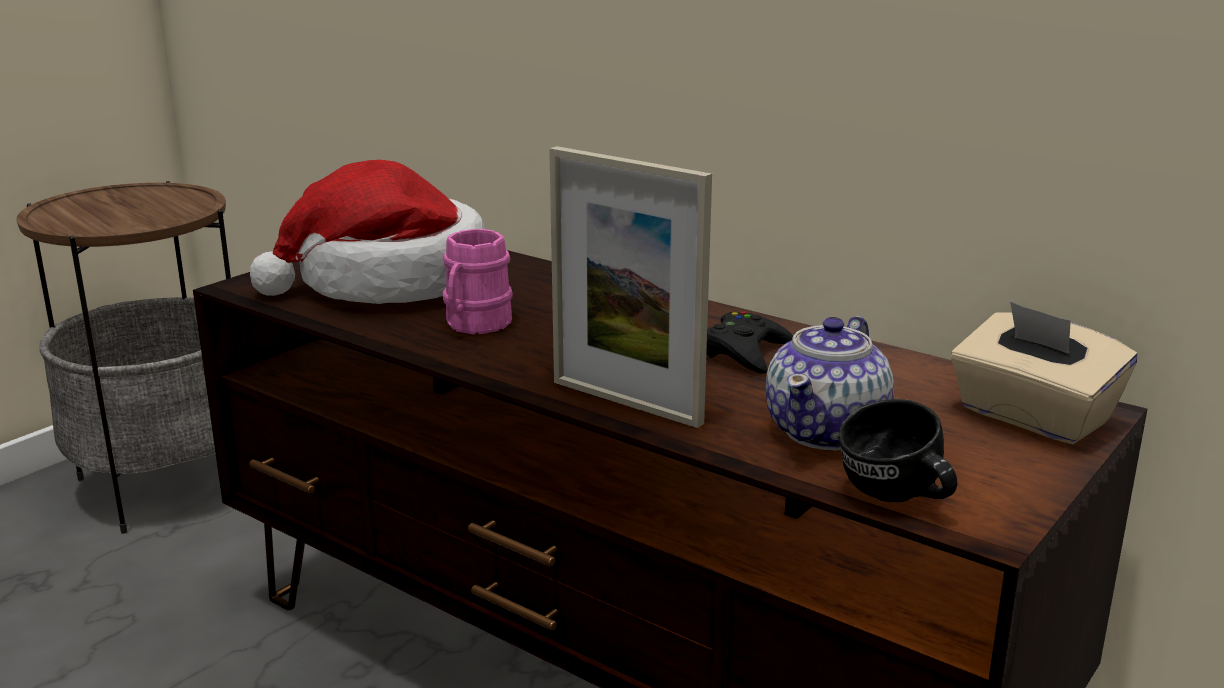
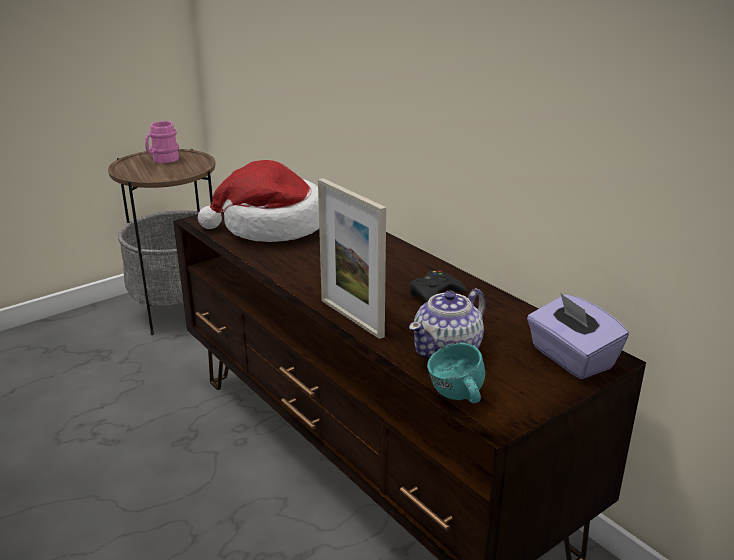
camera: 15 degrees right, 5 degrees up
(474, 325) = (300, 259): pink mug -> pink mug (162, 160)
(895, 500) = (456, 398): black mug -> turquoise mug
(1032, 417) = (571, 358): beige tissue box -> purple tissue box

